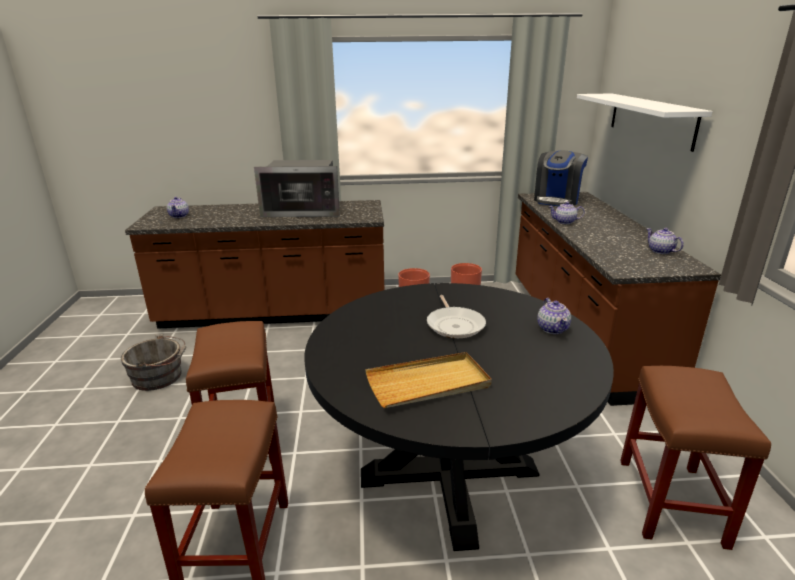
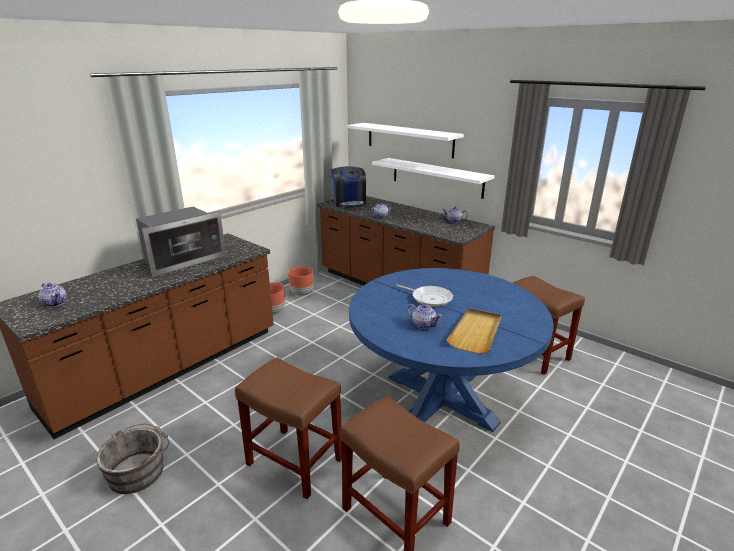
camera: 45 degrees left, 0 degrees up
(449, 473) = (440, 399): black dining table -> blue dining table
(553, 328) = (472, 280): teapot -> teapot (423, 324)
(669, 181) = (436, 177): none -> white shelf

